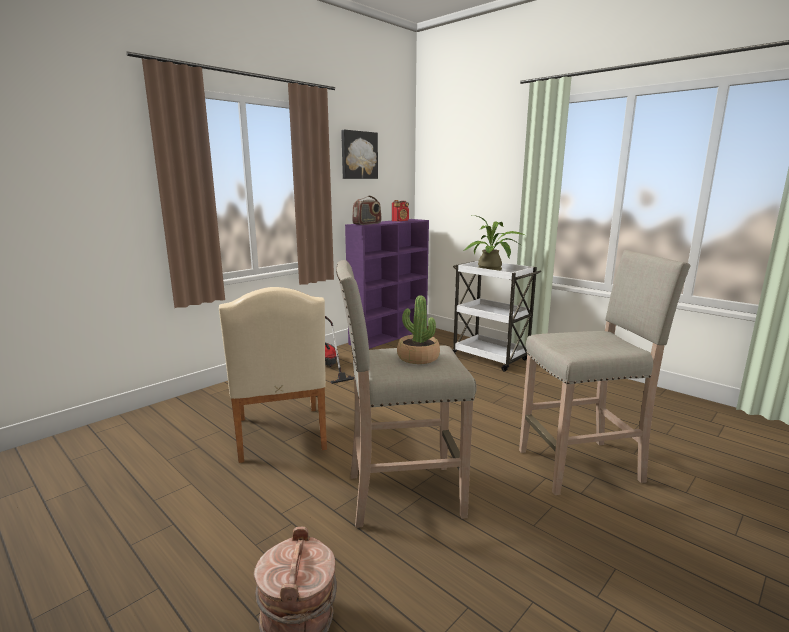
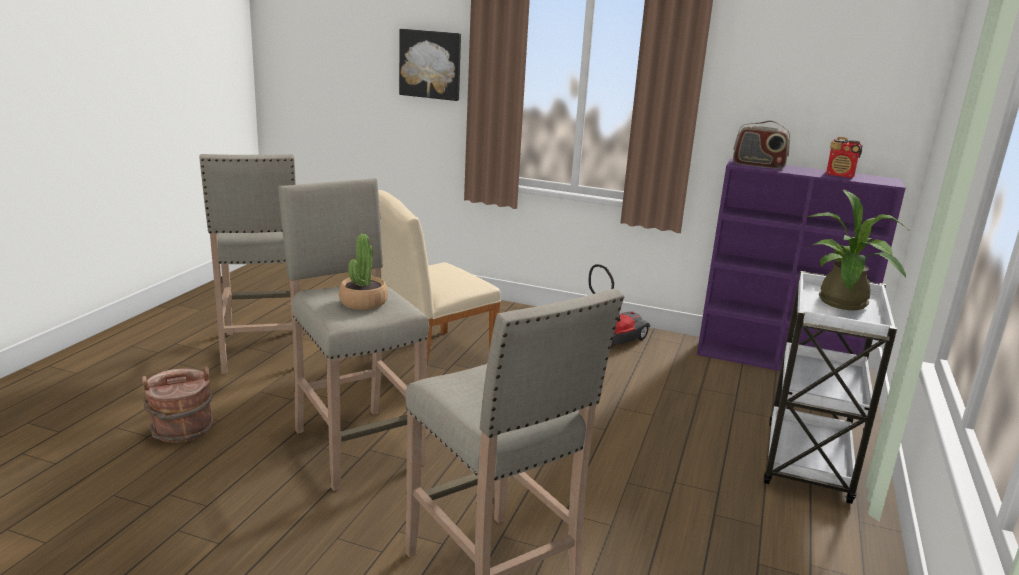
camera: 65 degrees right, 5 degrees up
(158, 532) = (262, 351): none -> beige stool
(358, 155) = (789, 52): picture -> picture (431, 64)

